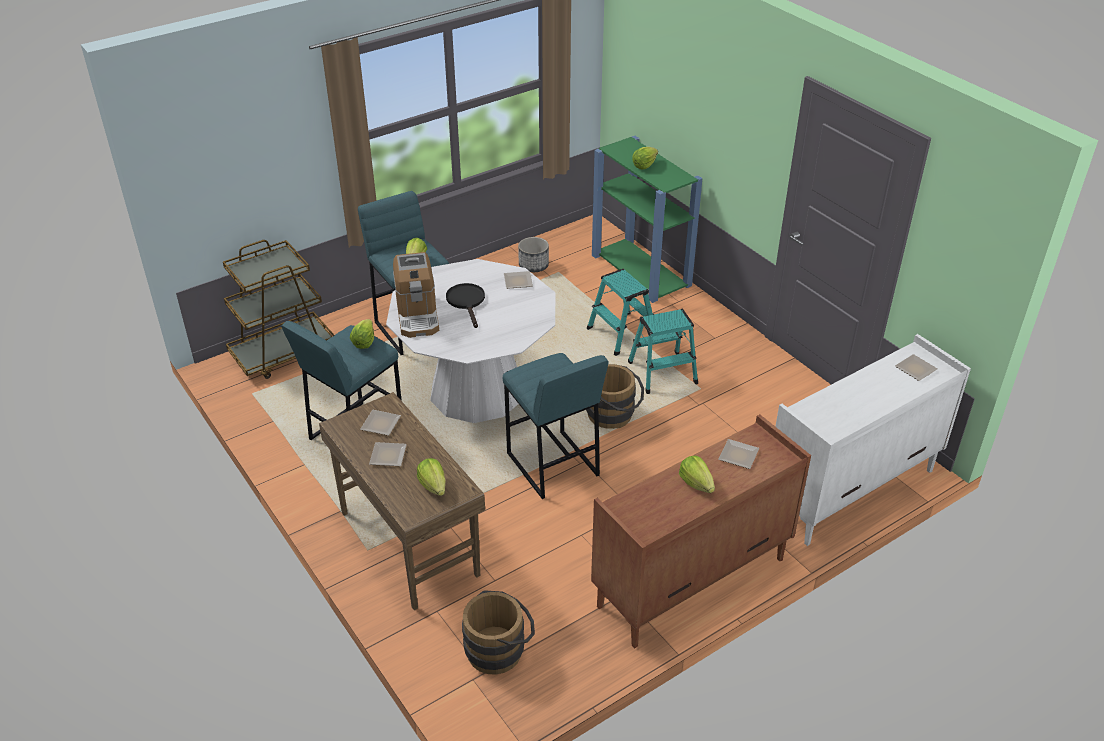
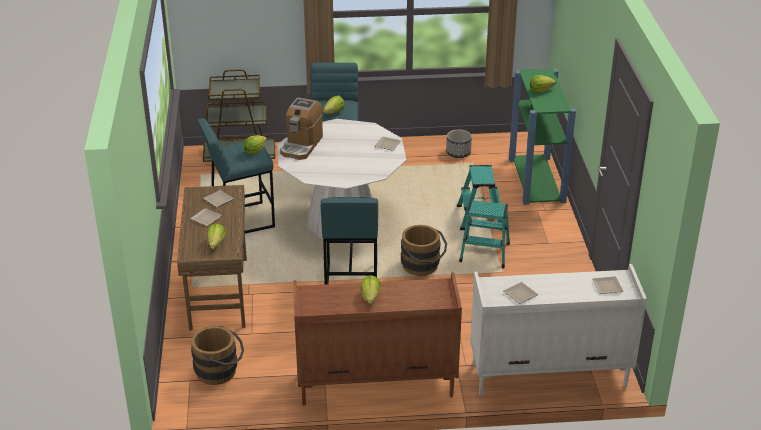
camera: 30 degrees right, 5 degrees down
(467, 302) = (341, 147): black frying pan -> none
(737, 456) = (415, 292): plate -> plate (519, 294)

